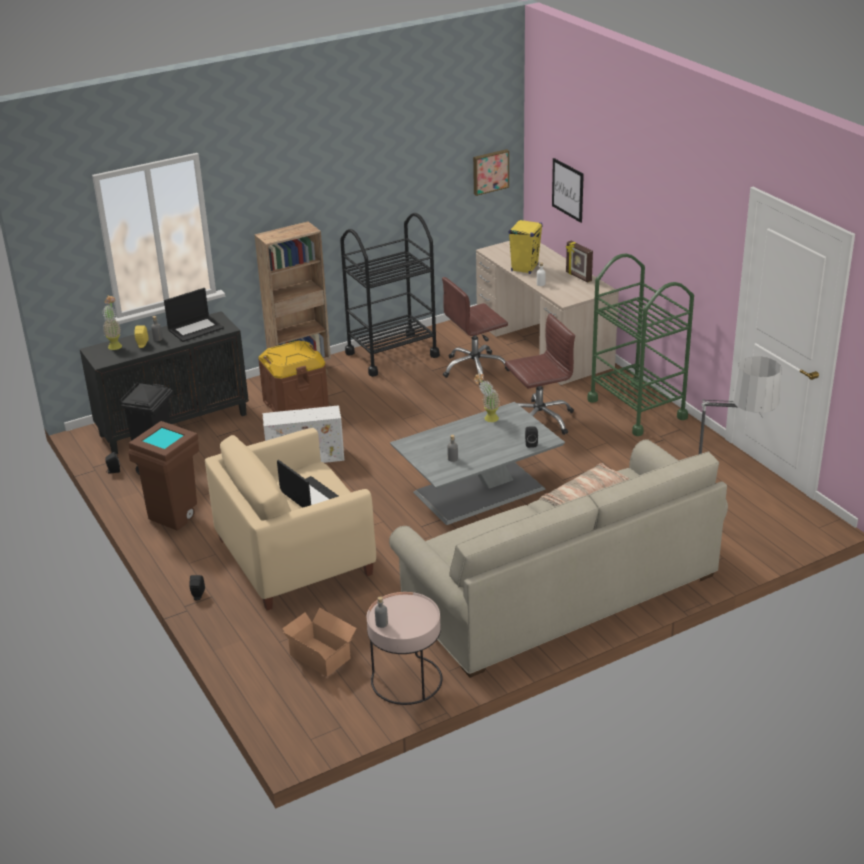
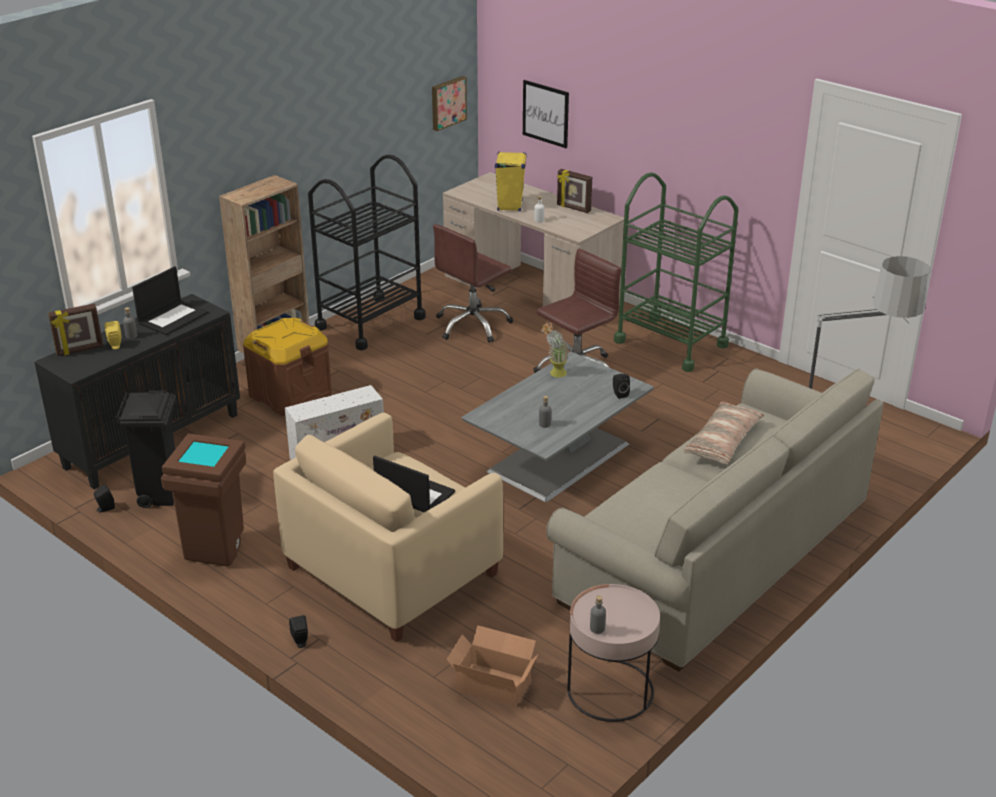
camera: 20 degrees left, 0 degrees up
(115, 345) = (80, 350): potted plant -> picture frame

